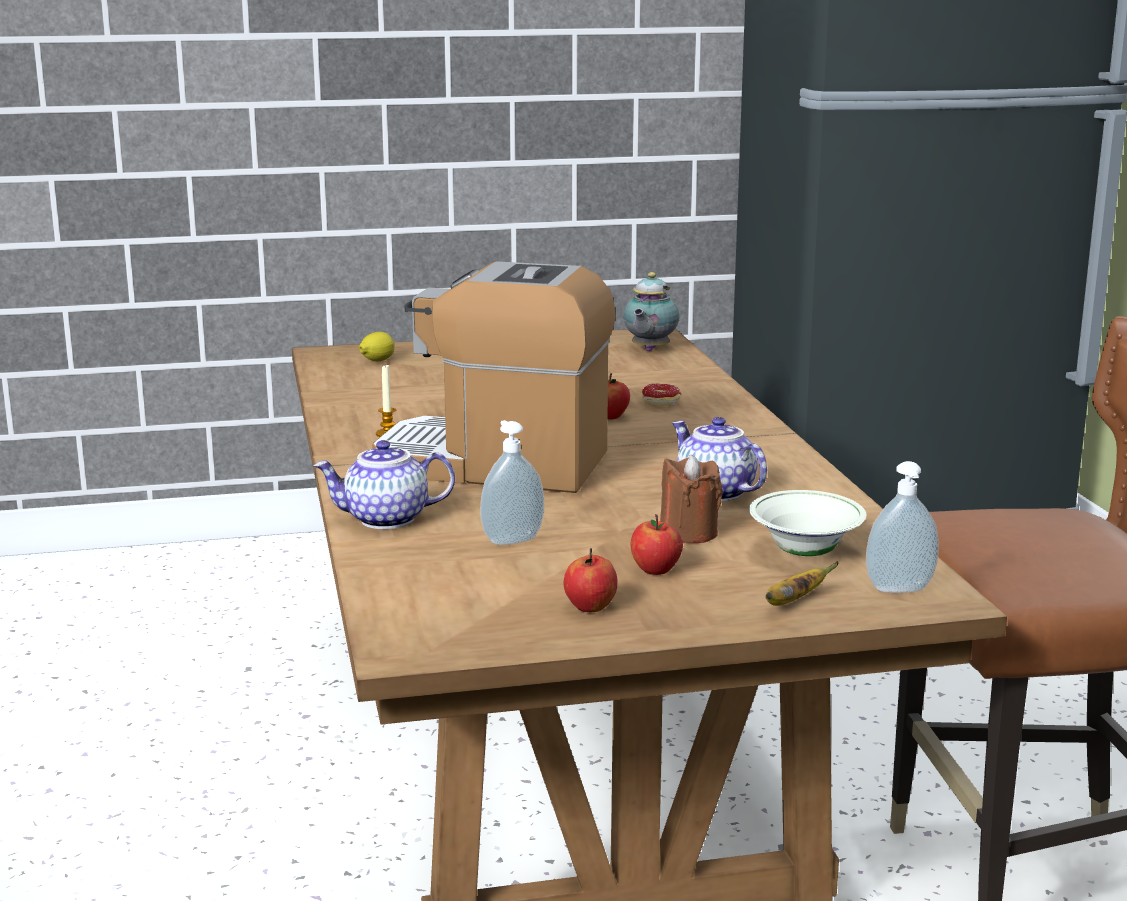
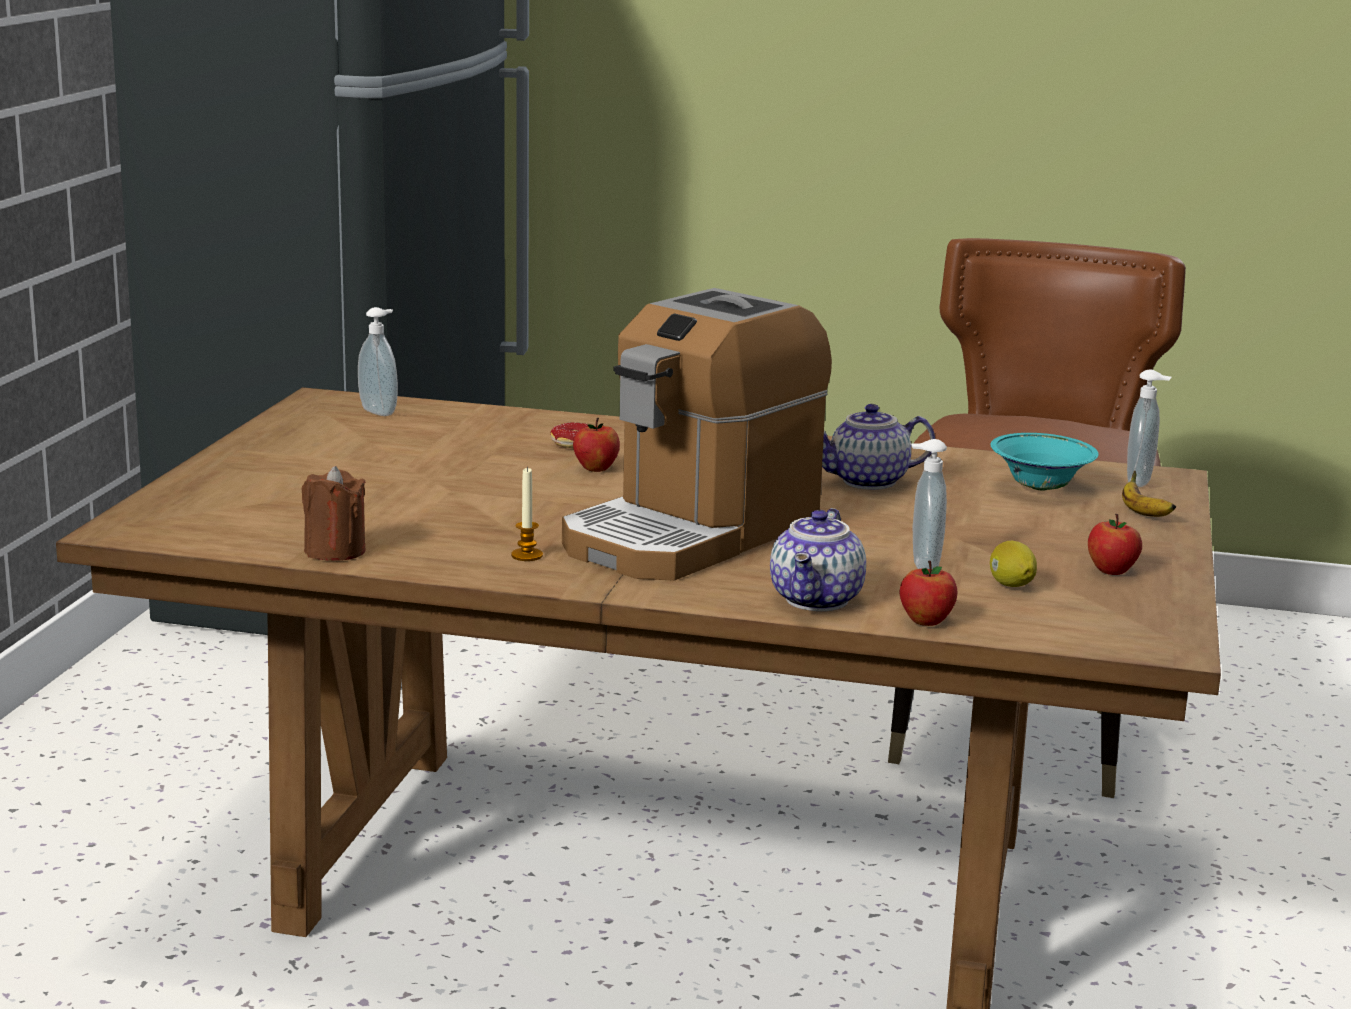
camera: 65 degrees left, 0 degrees up
(377, 361) = (212, 514): lemon -> lemon (1011, 586)
(649, 350) = (380, 411): teapot -> soap dispenser
(655, 570) = (1043, 536): apple -> apple (926, 621)
(689, 533) = (962, 509): brown candle -> brown candle (335, 551)
(805, 552) = (1040, 488): white bowl -> turquoise bowl

